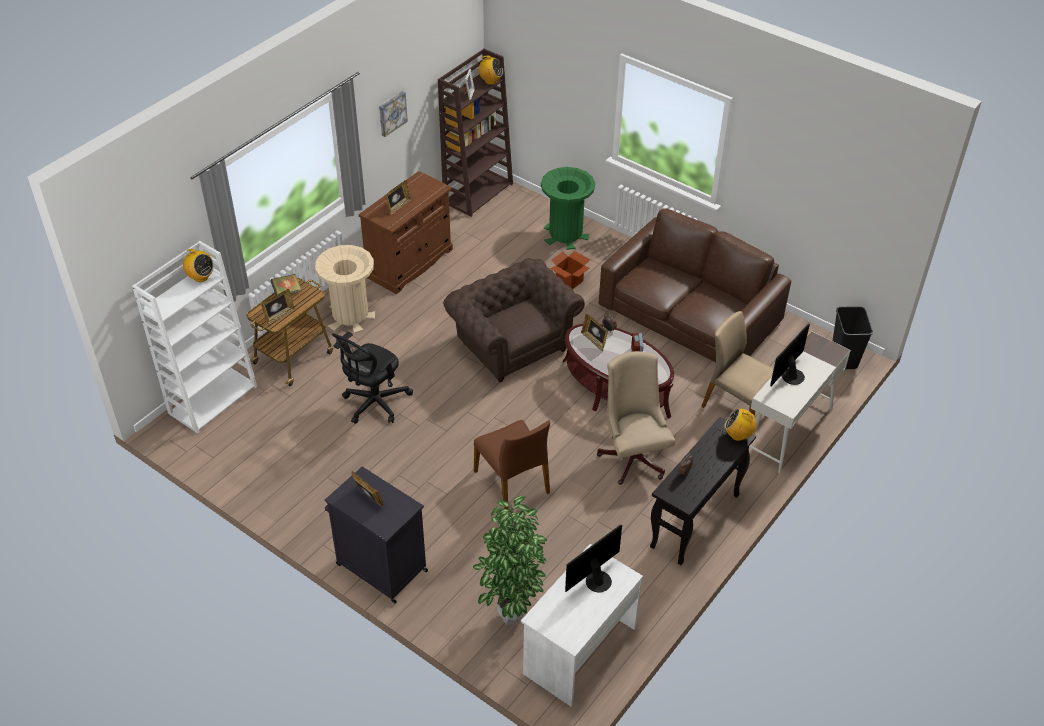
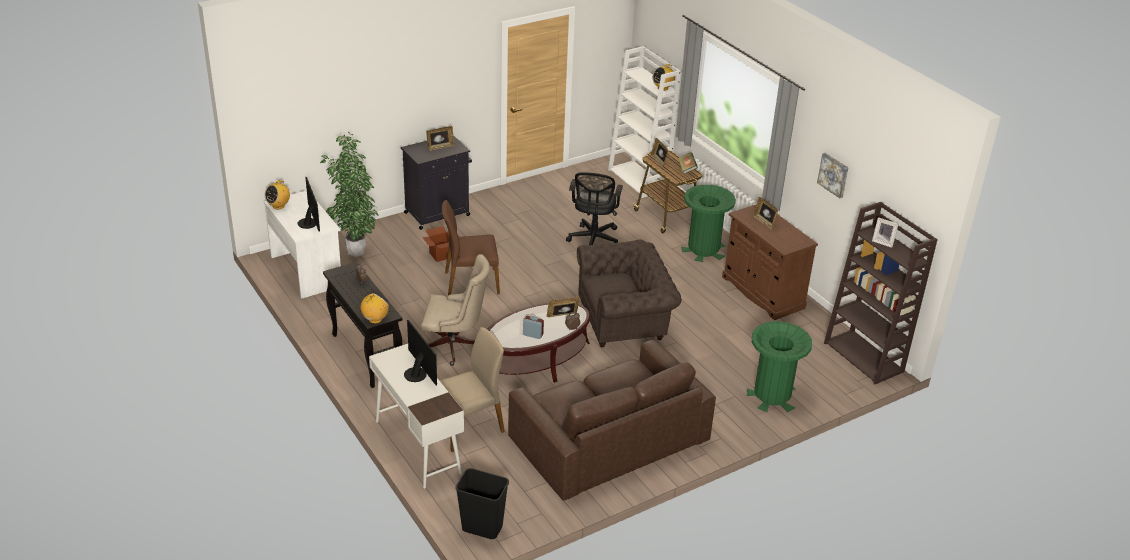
camera: 110 degrees right, 10 degrees down
(350, 316) = (703, 250): beige trash can -> green trash can
(374, 404) = (593, 240): black office chair -> black office chair turned 135 degrees counterclockwise
(490, 81) = (906, 260): radio -> radio (278, 206)
(569, 281) = (696, 377): cardboard box -> cardboard box (441, 255)

